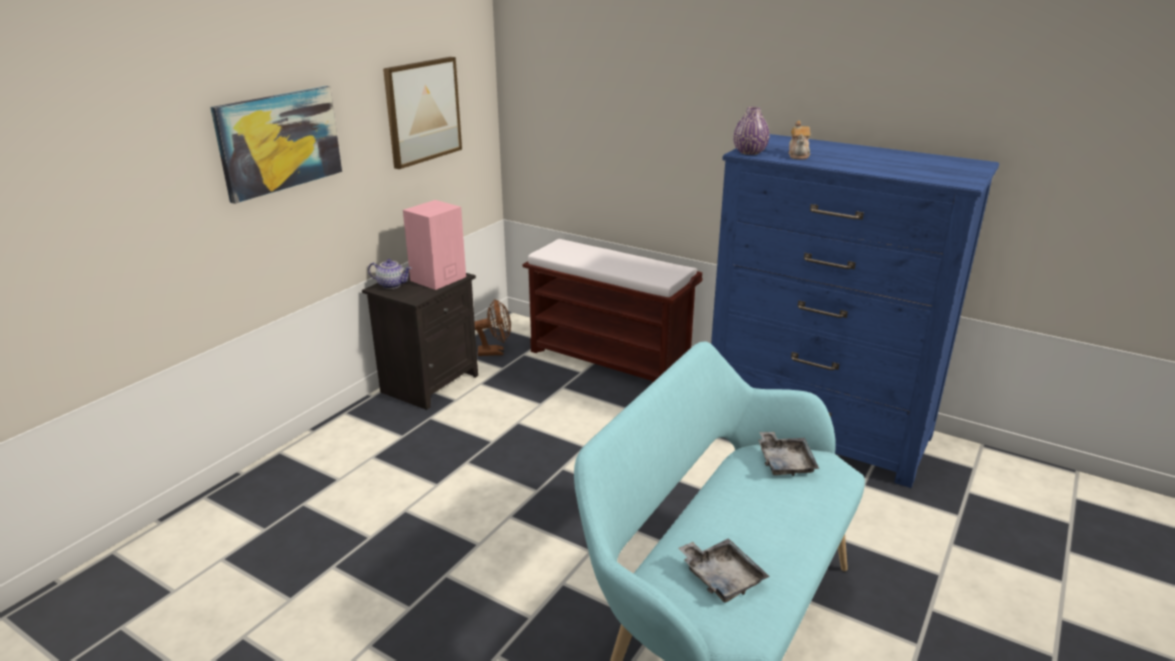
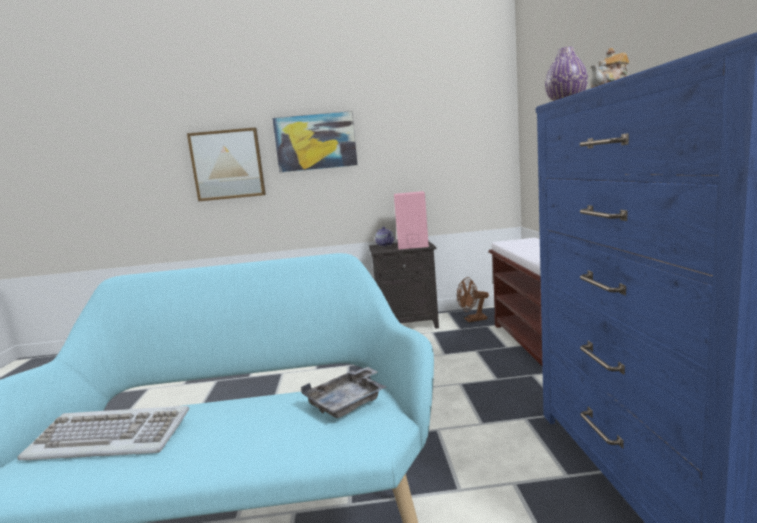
camera: 55 degrees right, 15 degrees down
(422, 111) = (435, 134): picture -> picture (227, 164)
(495, 352) = (472, 320): brown fan -> brown fan turned 120 degrees clockwise
(721, 577) = (111, 437): grey tray -> keyboard

